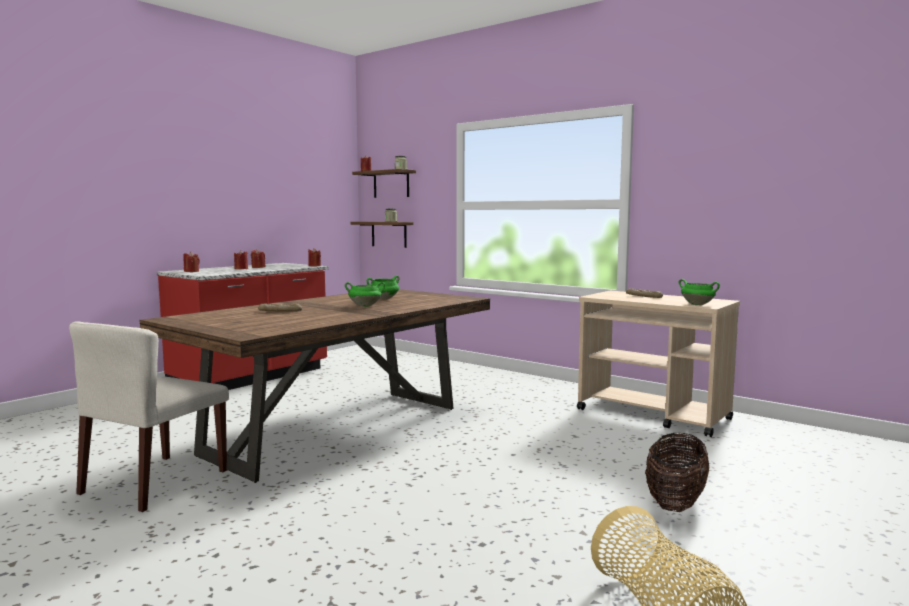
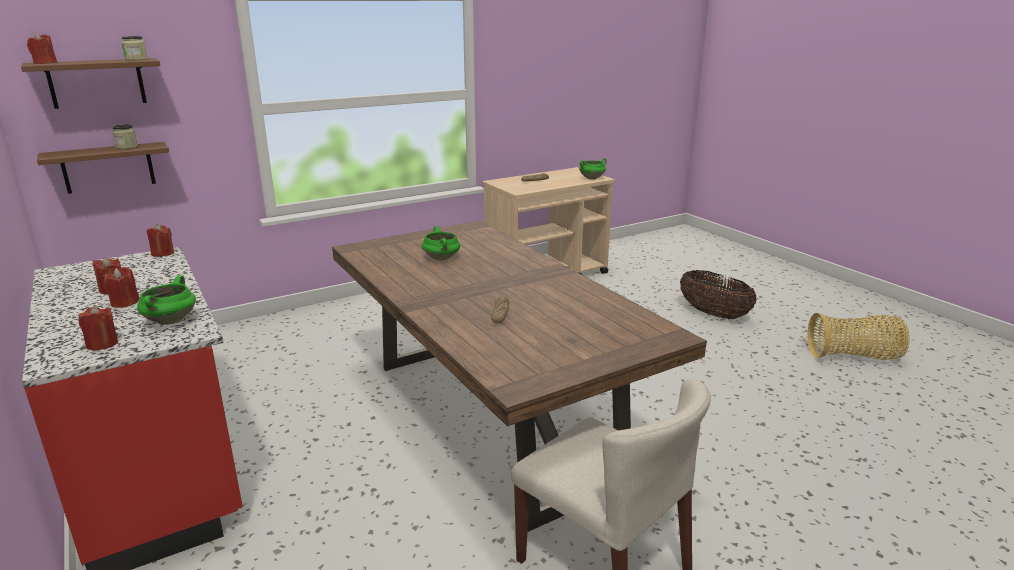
camera: 70 degrees left, 15 degrees up
(365, 306) = (493, 271): green cooking pot -> green cooking pot (170, 320)

